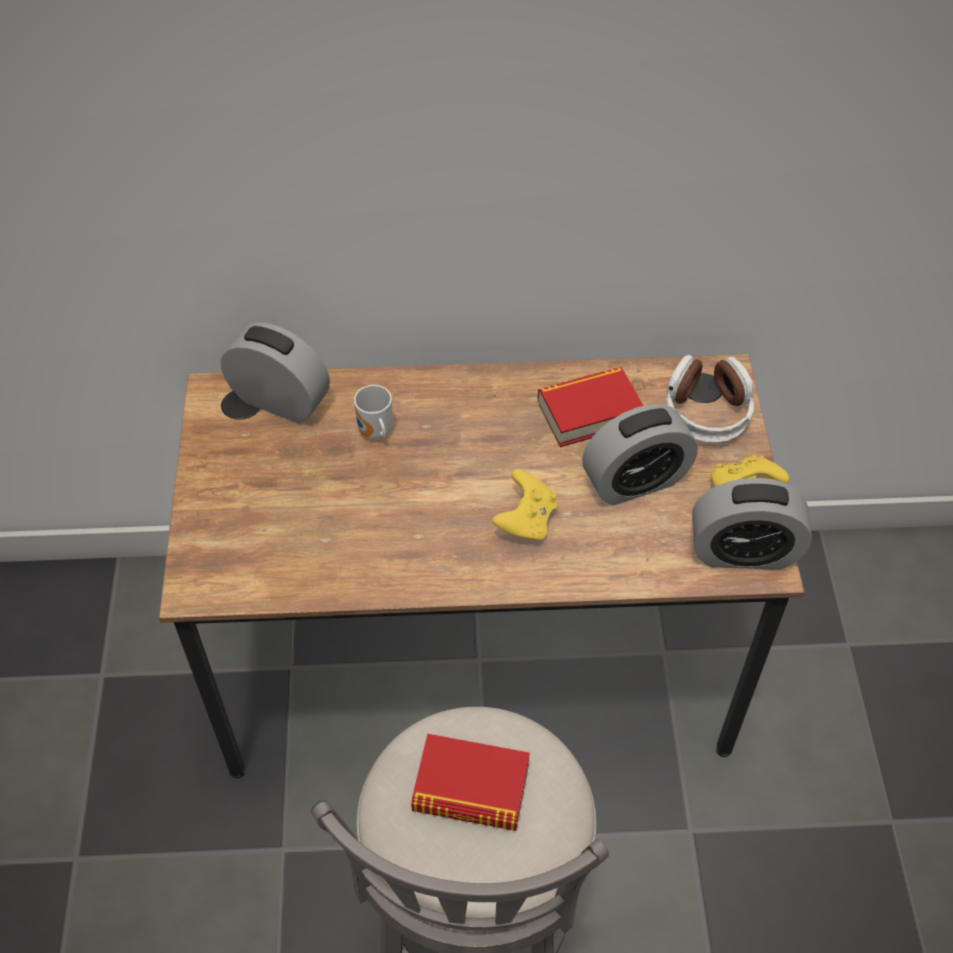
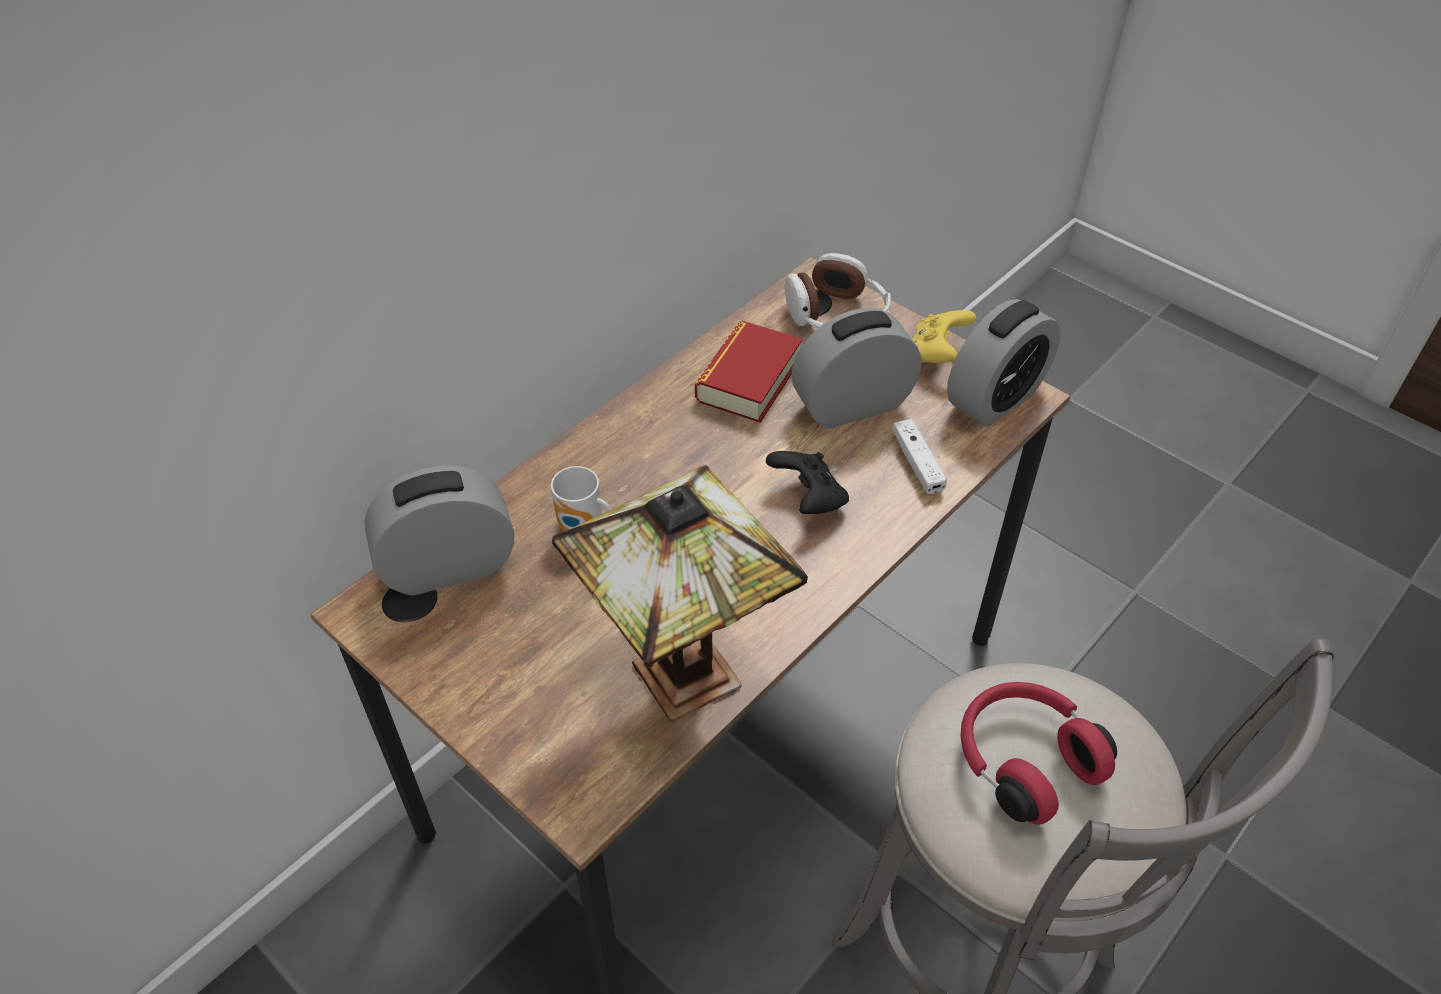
camera: 45 degrees left, 5 degrees down
(320, 567) = (682, 681): none -> table lamp
(471, 788) = (1024, 760): book -> red headphones
(526, 520) = (808, 499): yellow game controller -> black game controller
(627, 552) = (917, 463): none -> white game controller
(635, 481) = (852, 405): alarm clock -> alarm clock turned 135 degrees counterclockwise

